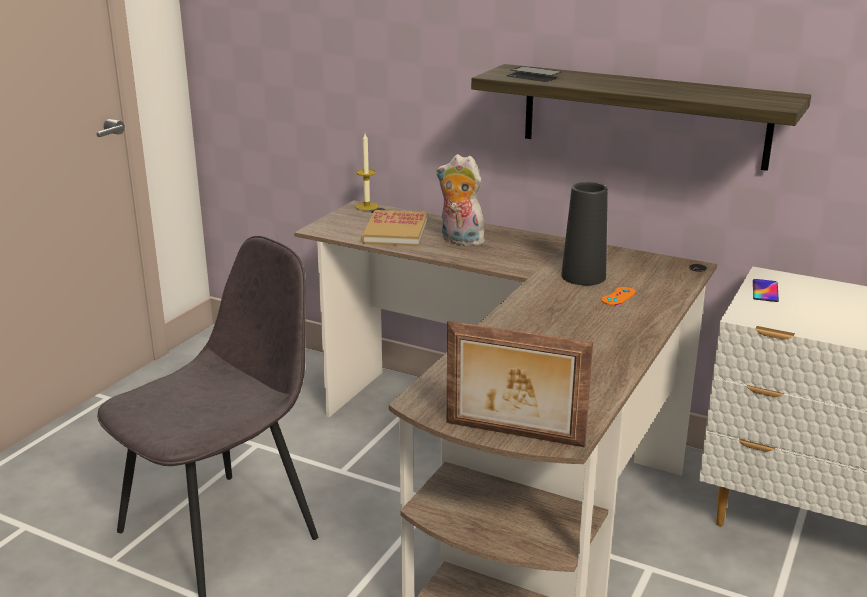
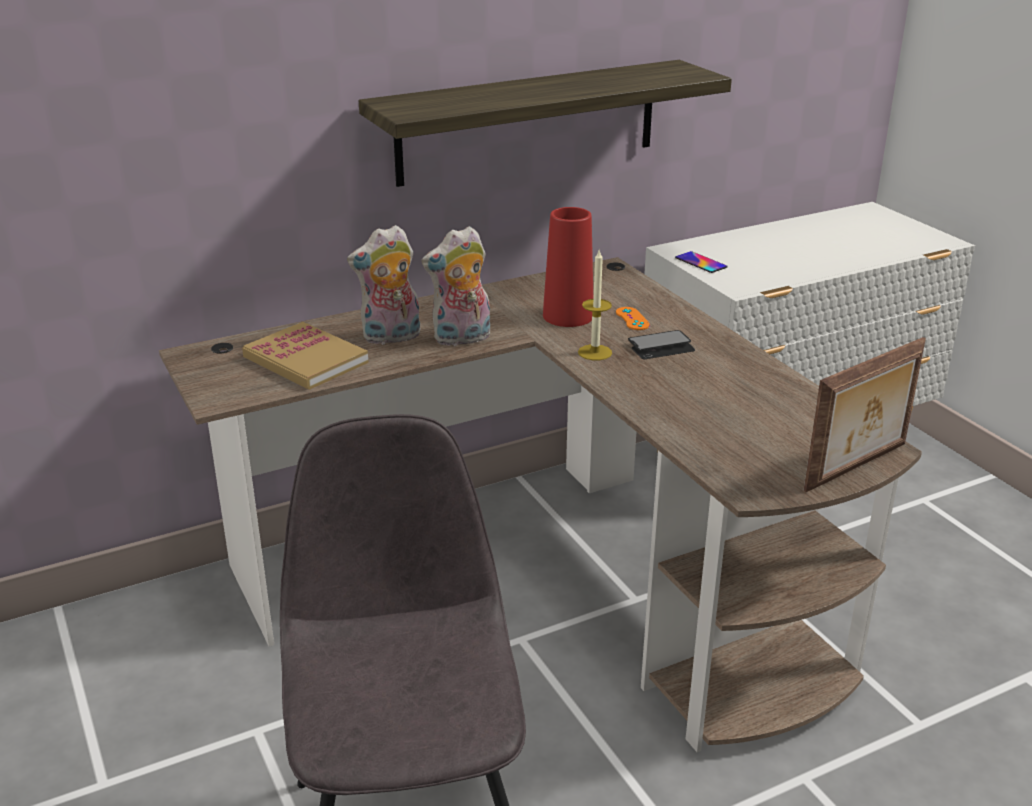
camera: 55 degrees left, 5 degrees up
(367, 206) = (200, 349): candle -> candle (595, 352)
(491, 258) = (461, 339): none -> plush toy
(533, 76) = (444, 104): phone -> phone (661, 347)
(583, 276) = (568, 316): black vase -> red vase

